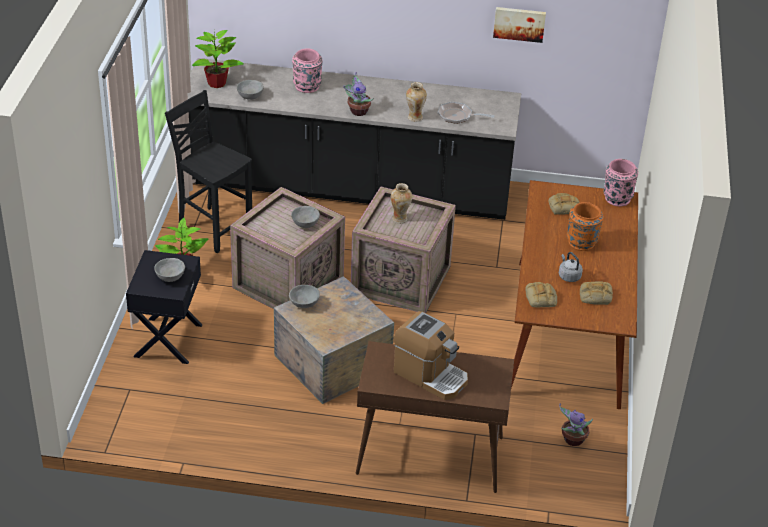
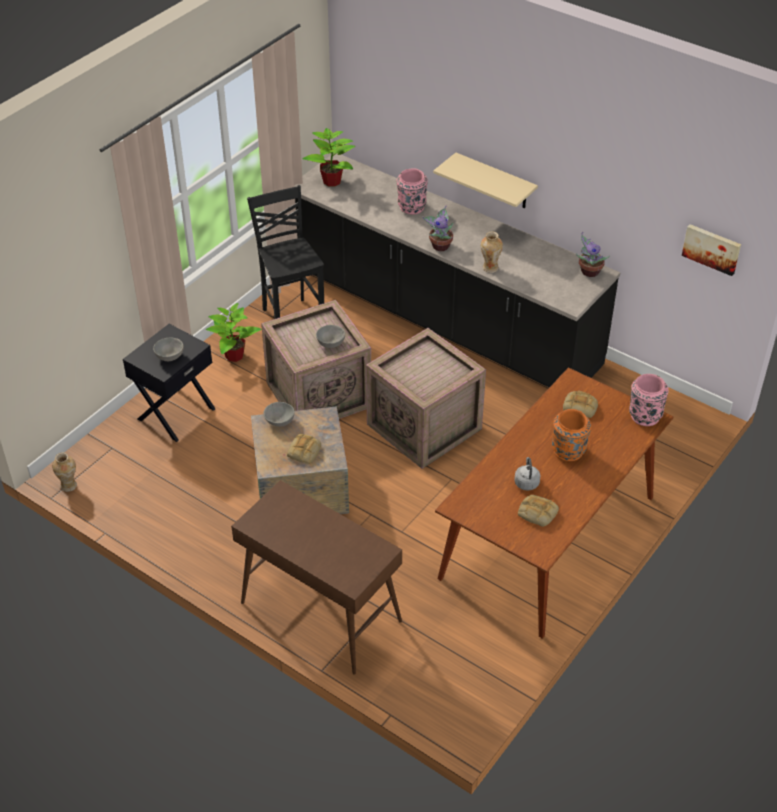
camera: 30 degrees right, 5 degrees up
(250, 97) = (351, 203): grey bowl -> none
(382, 42) = (495, 181): none -> beige shelf
(400, 219) = (423, 366): vase -> vase (69, 486)
(430, 375) = (309, 536): coffee machine -> none
(458, 116) = (534, 278): frying pan -> none
(519, 23) = (624, 198): picture -> picture (712, 248)
(541, 298) = (479, 496): bread -> bread (304, 452)
(572, 440) = (469, 651): potted plant -> potted plant (588, 271)

